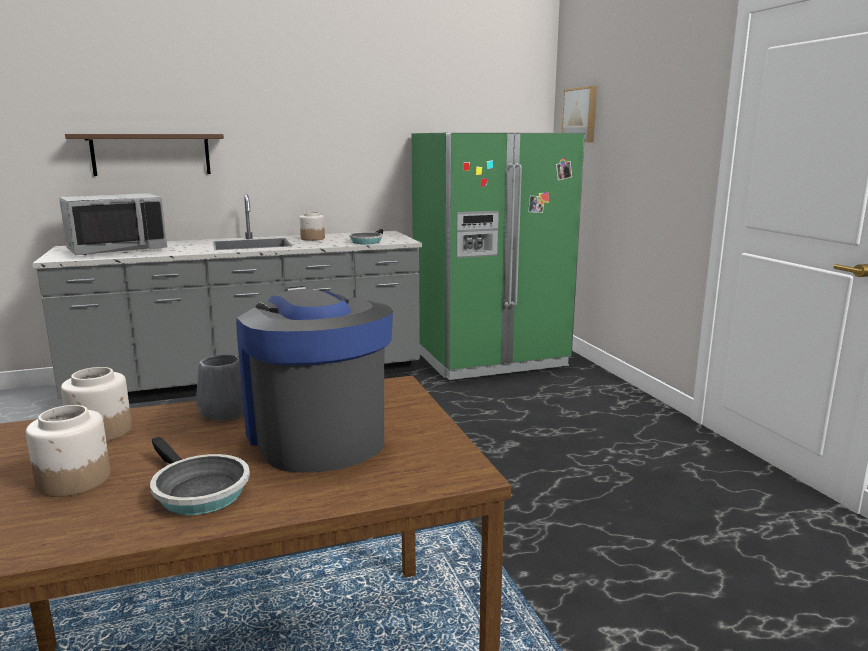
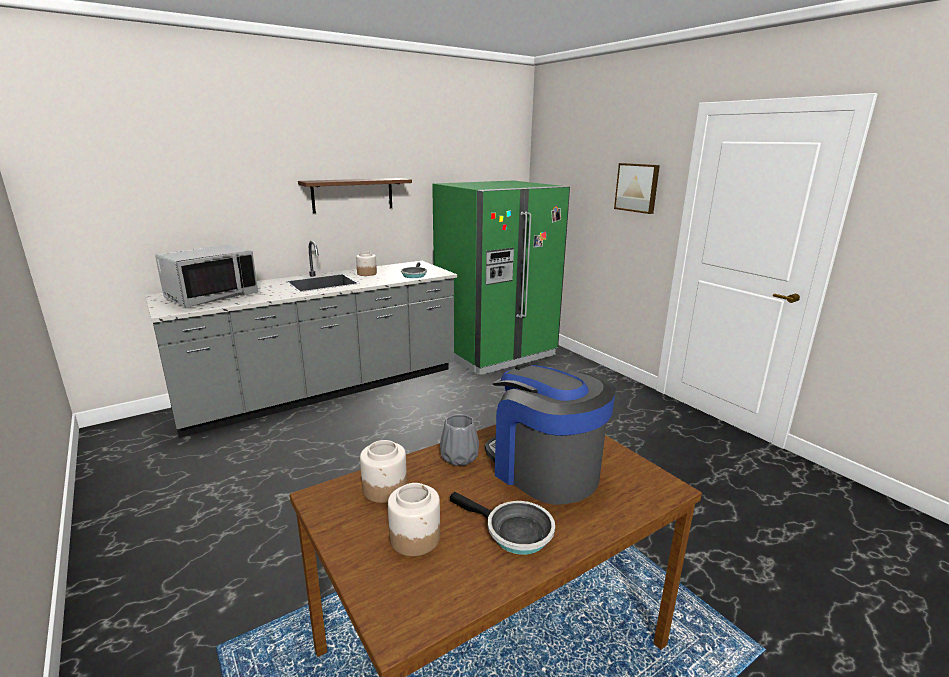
camera: 15 degrees left, 5 degrees up
(151, 154) = (226, 209): brown shelf -> brown shelf (353, 195)
(581, 115) = (556, 169): picture -> picture (637, 187)

